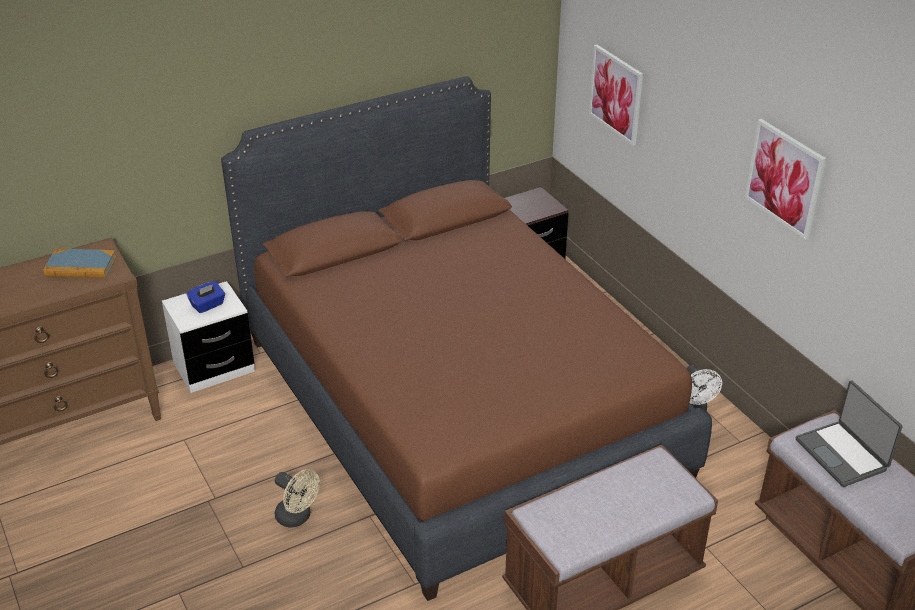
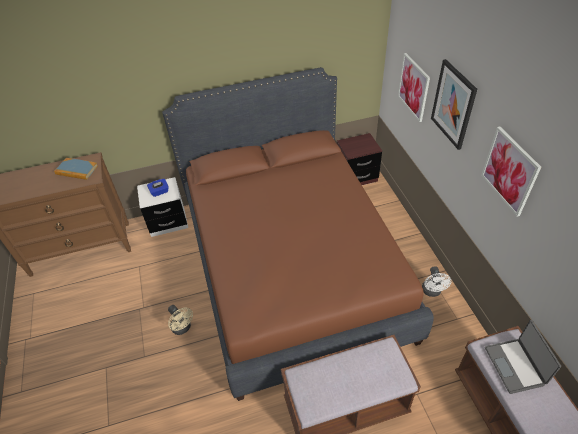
camera: 15 degrees right, 10 degrees up
(686, 105) = (453, 104): none -> picture

